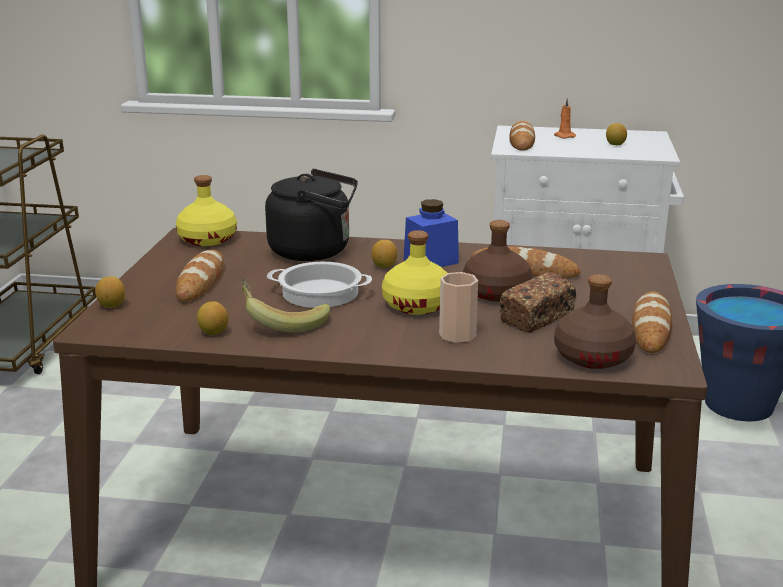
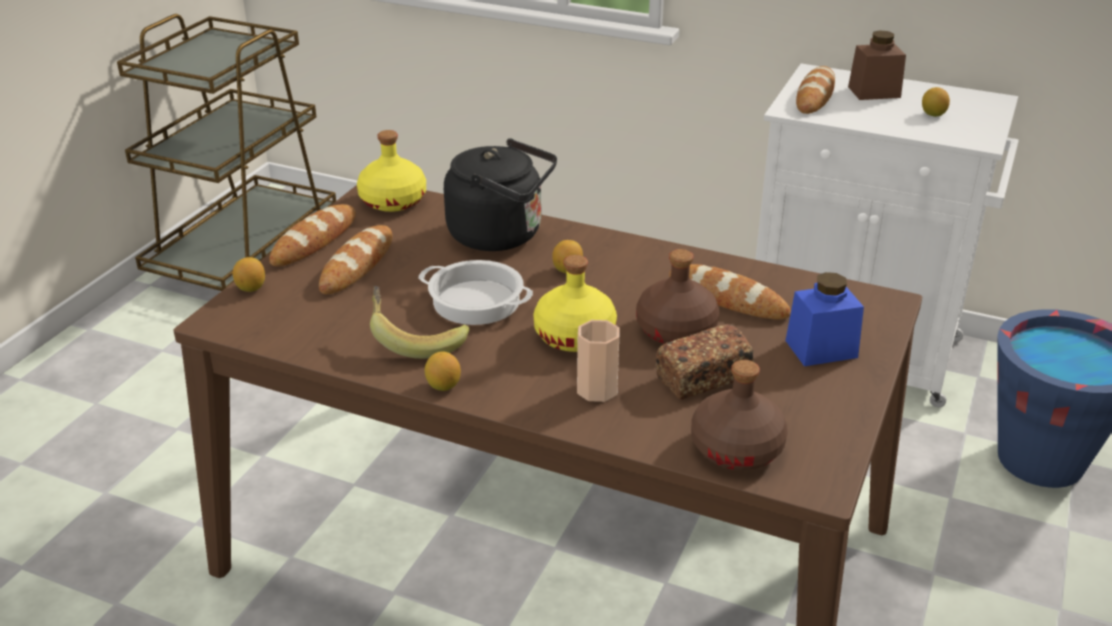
camera: 15 degrees right, 10 degrees up
(213, 332) = (336, 343): lemon -> lemon (443, 386)
(431, 261) = (624, 269): blue jar -> blue jar (821, 349)
(563, 136) = (874, 92): orange candle -> brown jar
(651, 328) = (832, 415): bread -> bread (314, 241)

